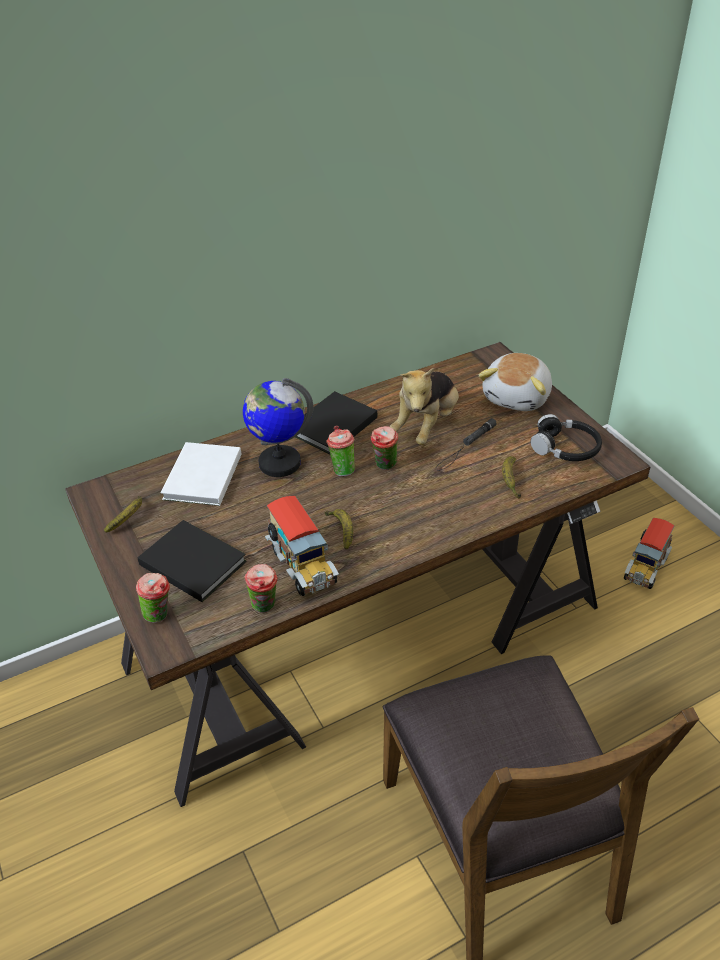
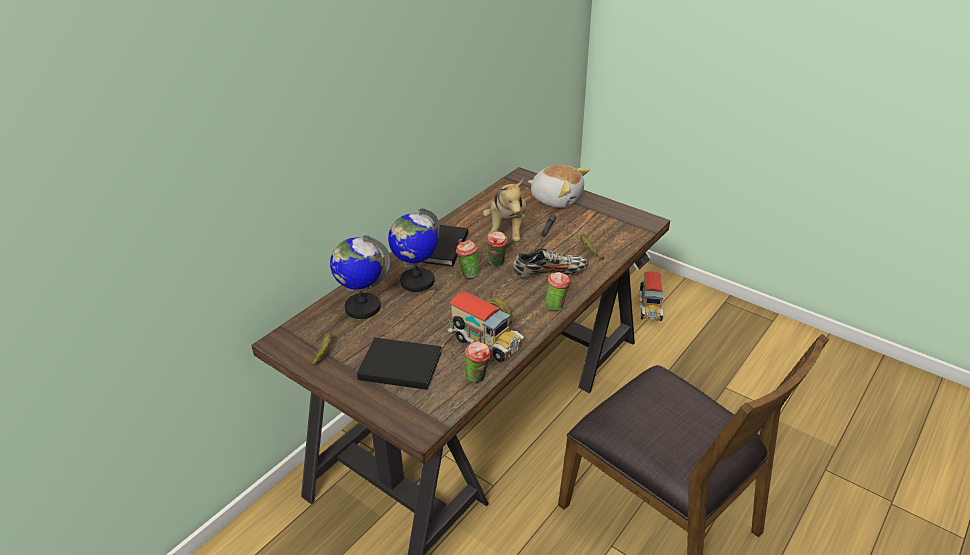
camera: 25 degrees left, 5 degrees down
(160, 615) = (401, 408): cup -> cup (557, 306)
(201, 478) = (362, 307): white book -> globe
(440, 497) = (550, 273): none -> shoe
(518, 397) = (556, 198): plush toy -> plush toy turned 60 degrees counterclockwise
(565, 448) = (610, 222): black headphones -> none

